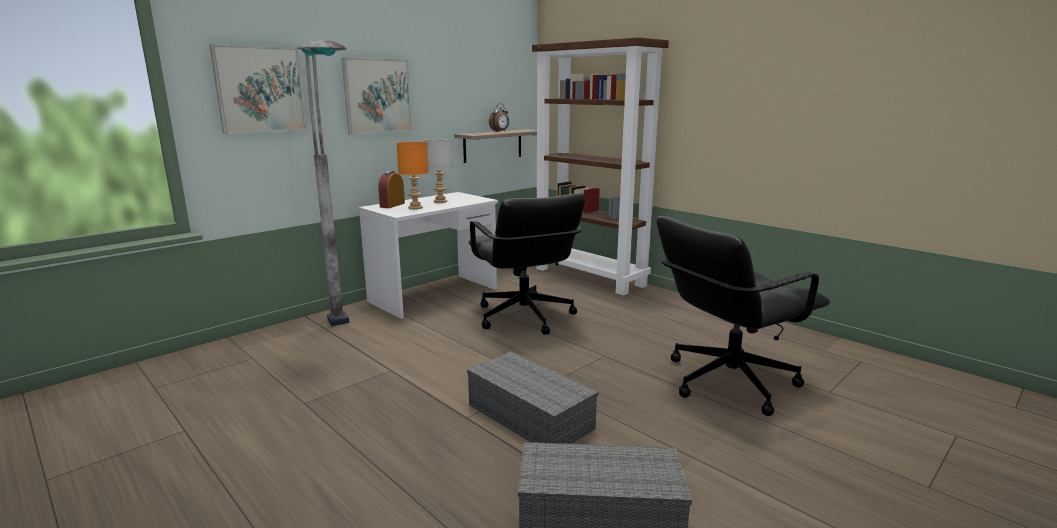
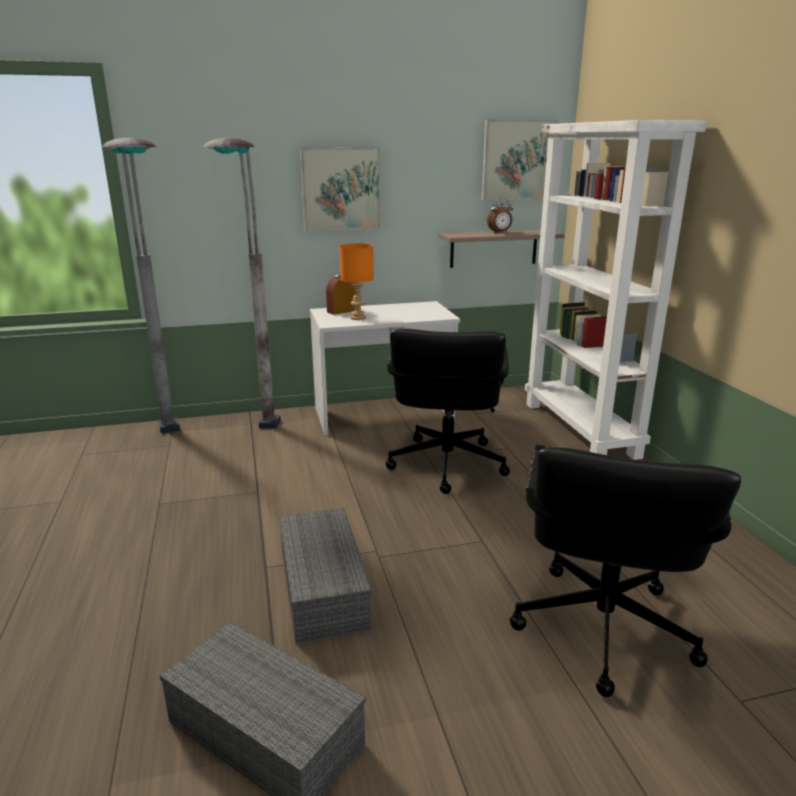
camera: 30 degrees right, 5 degrees up
(255, 356) = (172, 444): none -> grey floor lamp
(260, 90) = (210, 183): picture -> picture (518, 160)
(440, 201) = (395, 312): grey table lamp -> none
(590, 277) = (581, 429): brown bookcase -> white bookcase
(728, 381) = (601, 628): black office chair -> black office chair turned 75 degrees counterclockwise

